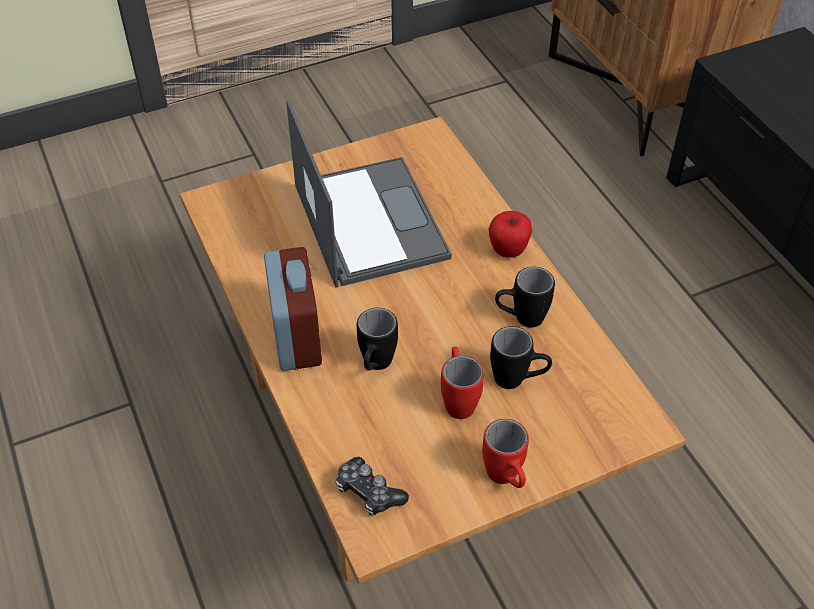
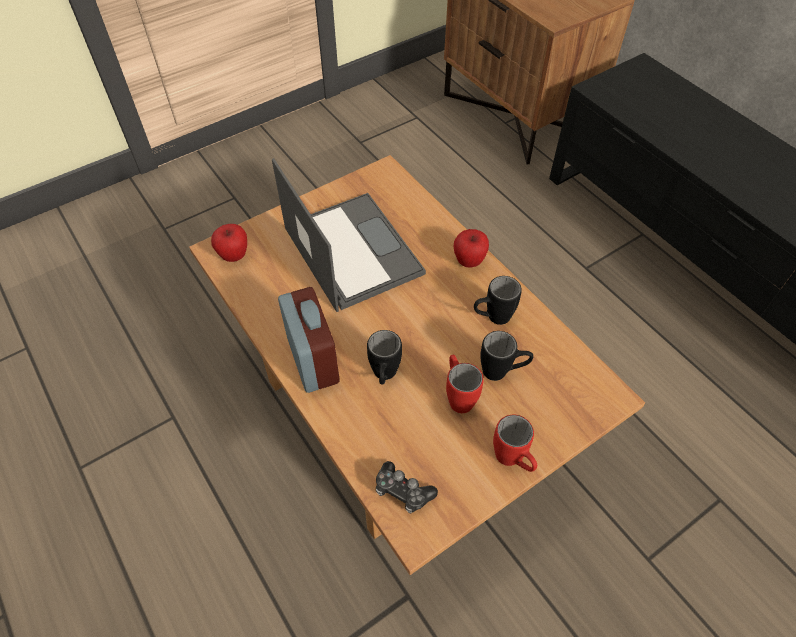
camera: 10 degrees left, 5 degrees up
(229, 210) = (234, 256): none -> apple

